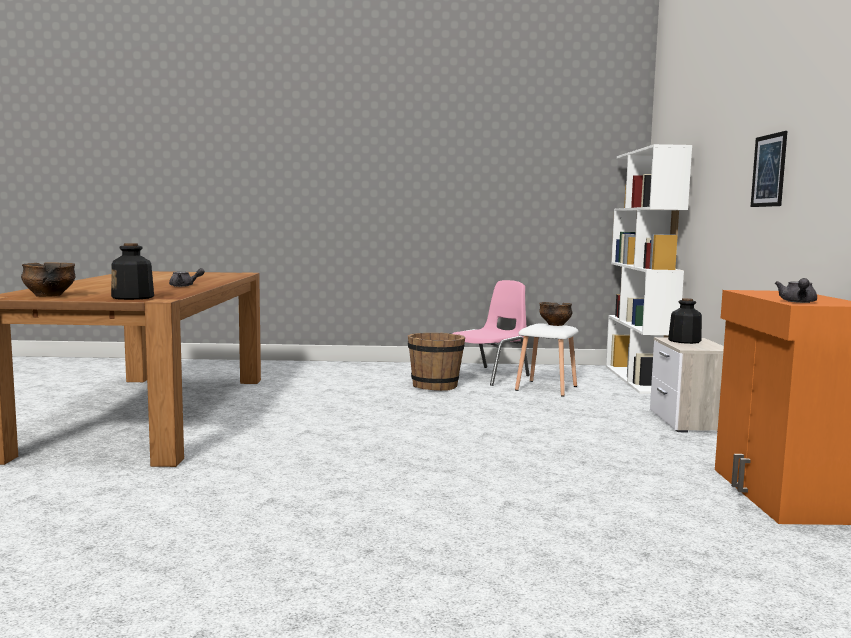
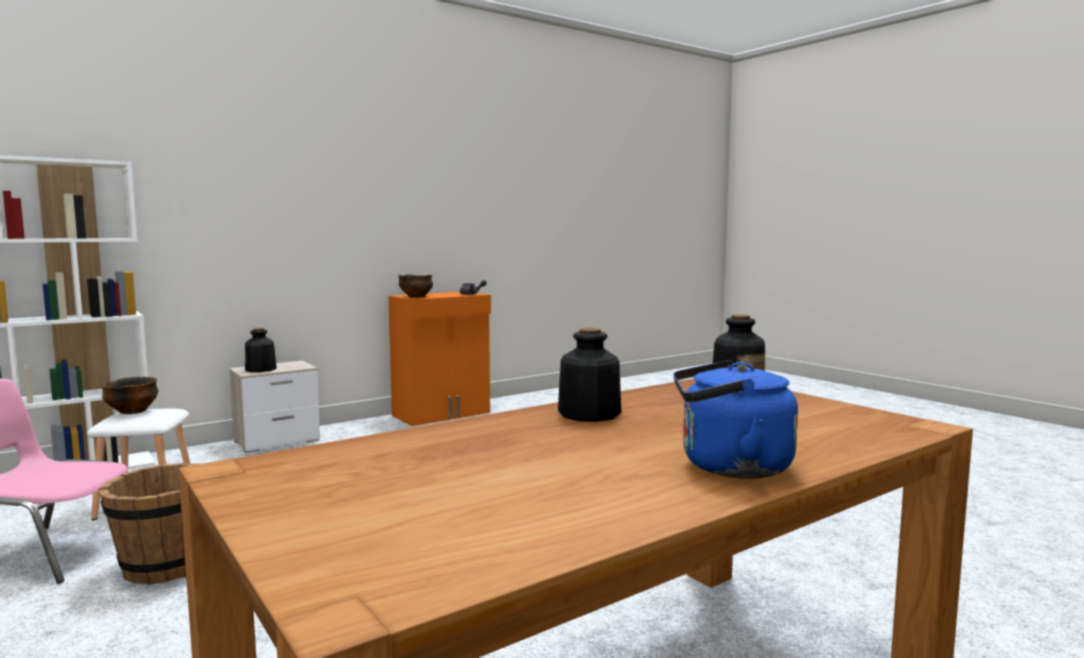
camera: 125 degrees left, 0 degrees up
(49, 295) = (842, 416): bowl -> bowl (416, 297)
(87, 283) = (729, 467): none -> blue kettle
(185, 286) = (588, 414): grey teapot -> bottle
(769, 170) = (313, 210): picture -> none

